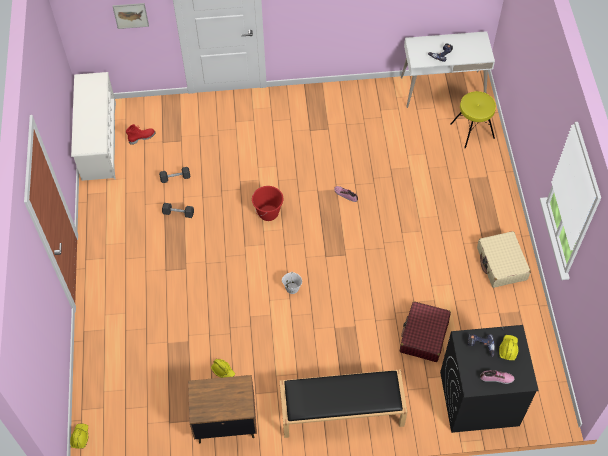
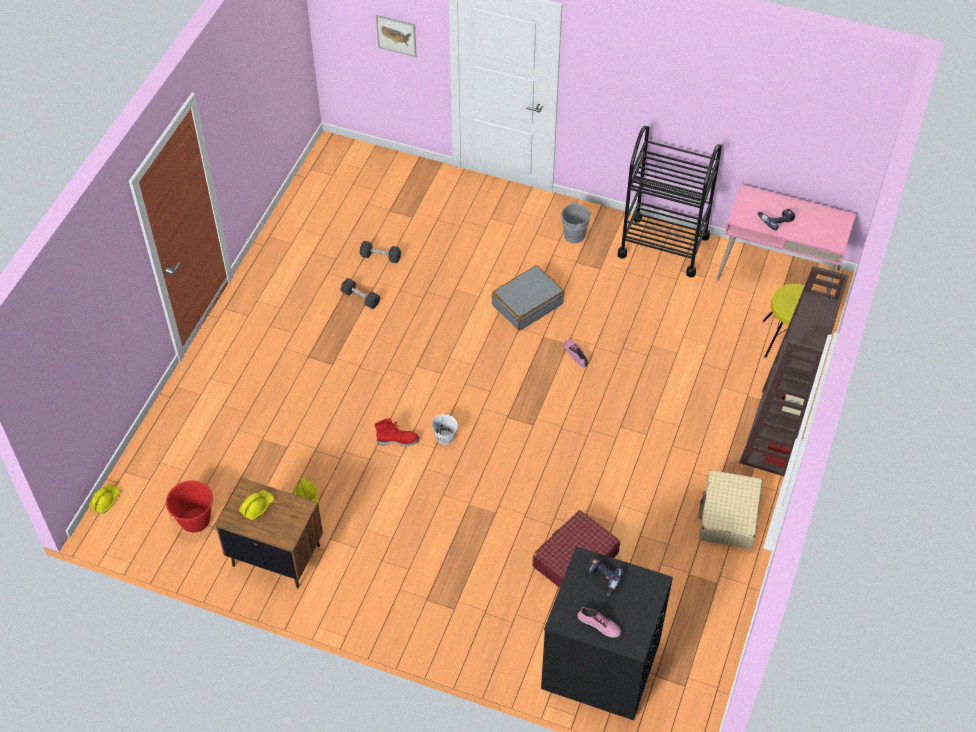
camera: 25 degrees right, 5 degrees down
(99, 141) = (316, 182): white shoe rack -> none
(142, 137) = (368, 196): red boot -> red boot (398, 440)
(268, 213) = (467, 339): red bucket -> red bucket (195, 520)
(294, 172) = (527, 304): none -> grey suitcase
(300, 111) = (577, 235): none -> grey bucket
(341, 411) = (419, 603): black bench -> none
(360, 97) = (663, 246): none -> black cart
(442, 89) = (778, 275): white desk -> pink desk
(500, 197) = (776, 434): none -> brown bookcase
(508, 349) = (635, 597): yellow hard hat -> yellow hard hat (257, 506)

